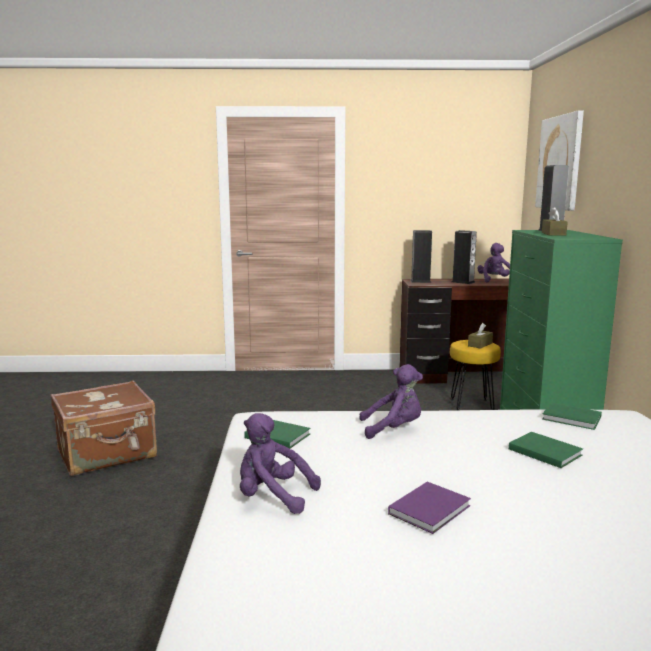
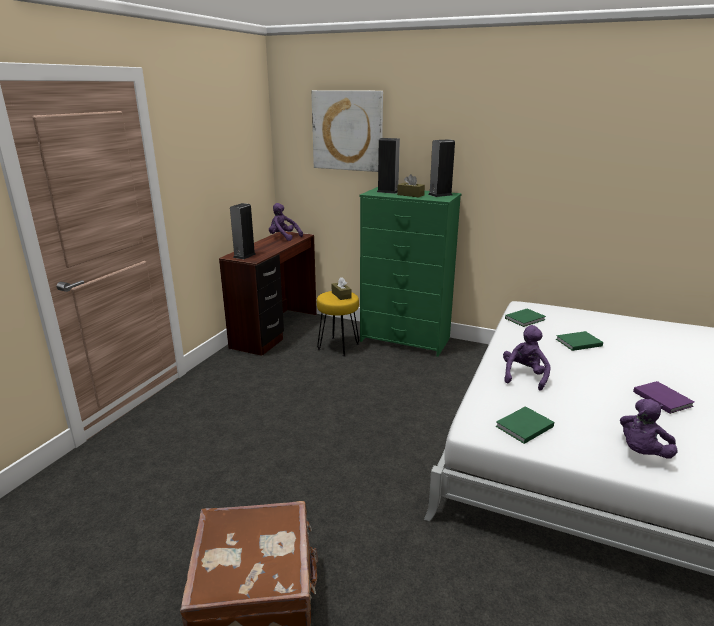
camera: 65 degrees left, 10 degrees up
(463, 282) = (271, 245): speaker -> speaker (440, 194)

